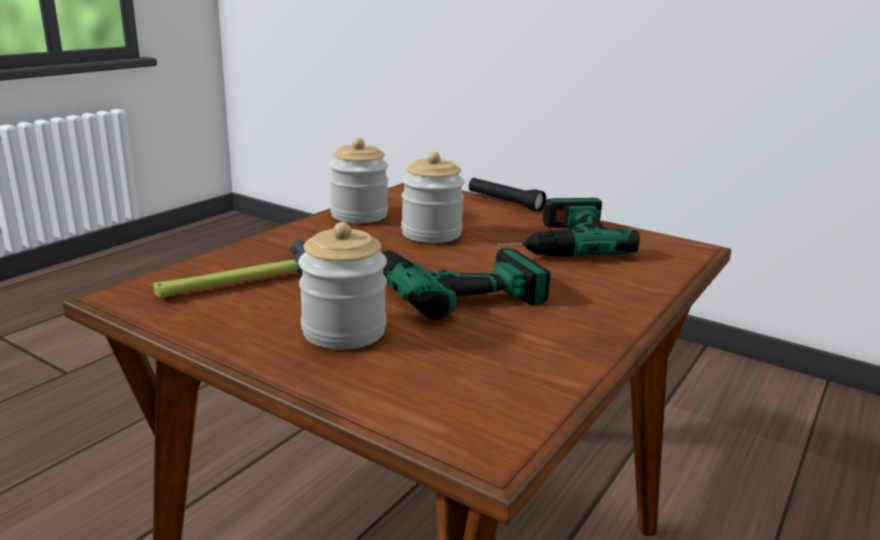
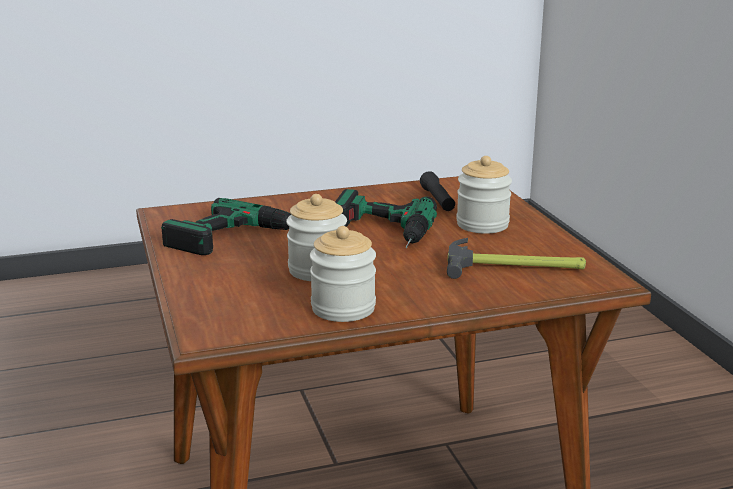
camera: 140 degrees left, 0 degrees up
(504, 202) = (177, 285): black flashlight -> black flashlight (437, 200)

